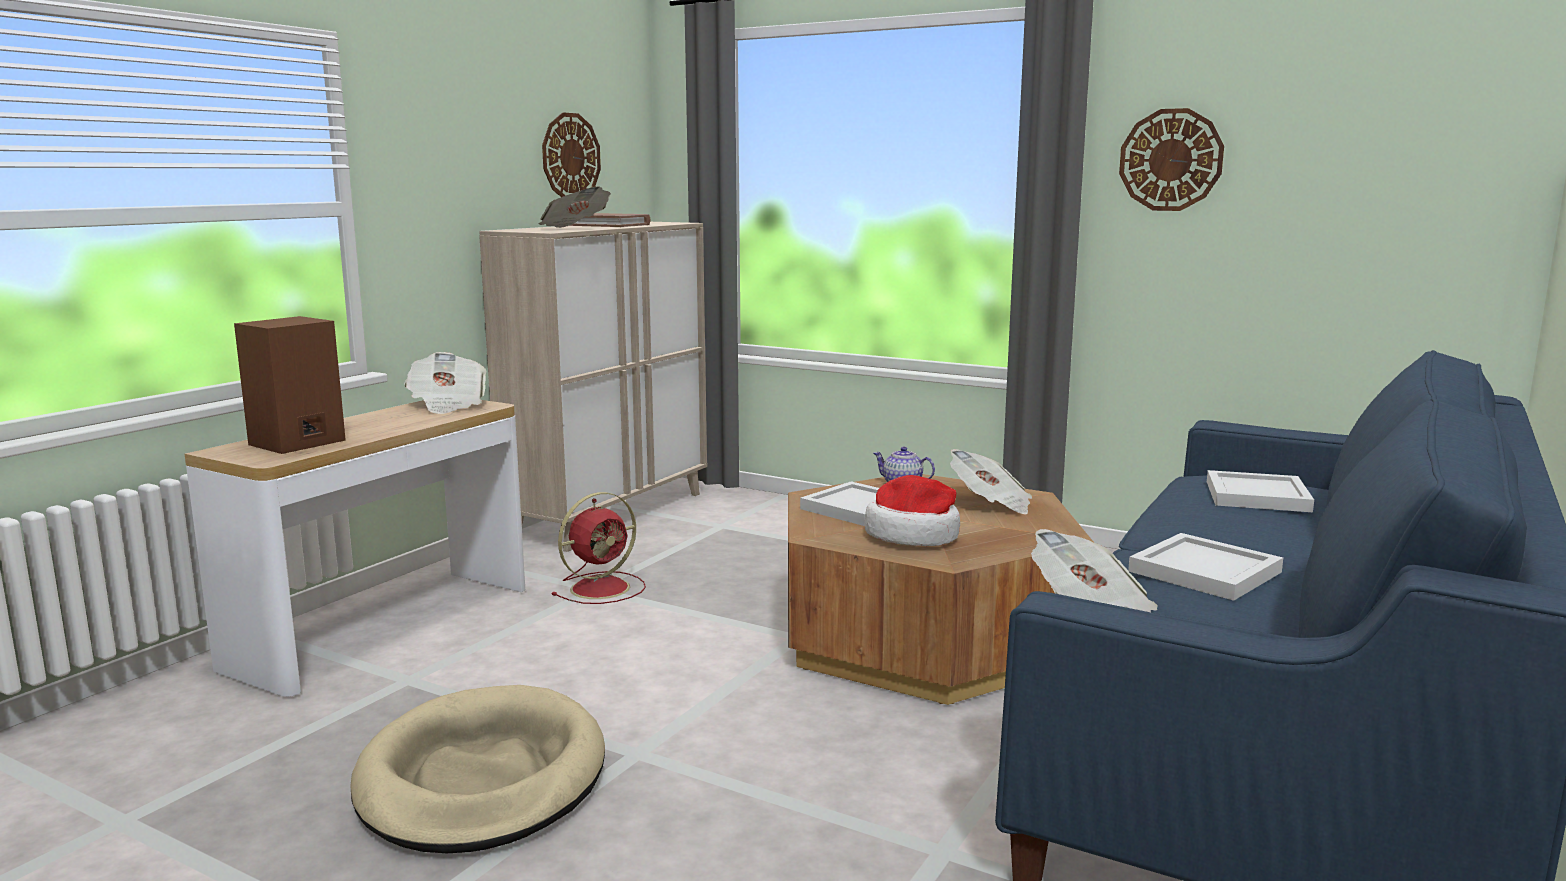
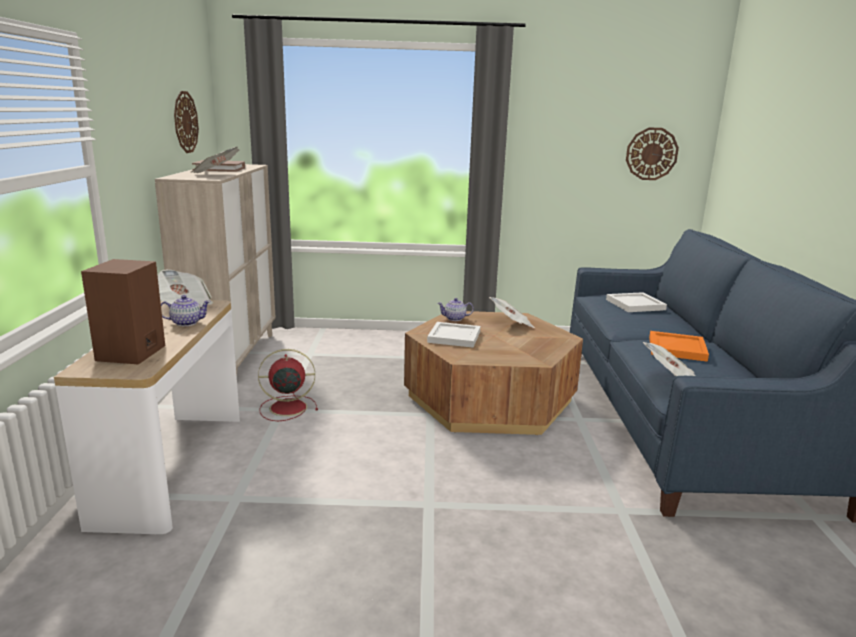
camera: 30 degrees left, 5 degrees up
(415, 421) = (186, 323): none -> teapot
(482, 778) = (363, 546): beige dog bed -> none
(602, 588) = (286, 408): red fan -> red fan turned 120 degrees counterclockwise
(914, 535) = (504, 349): hat -> none
(1170, 160) = (548, 133): wall clock -> wall clock (651, 154)
(1202, 571) = (676, 349): white tray -> orange tray

